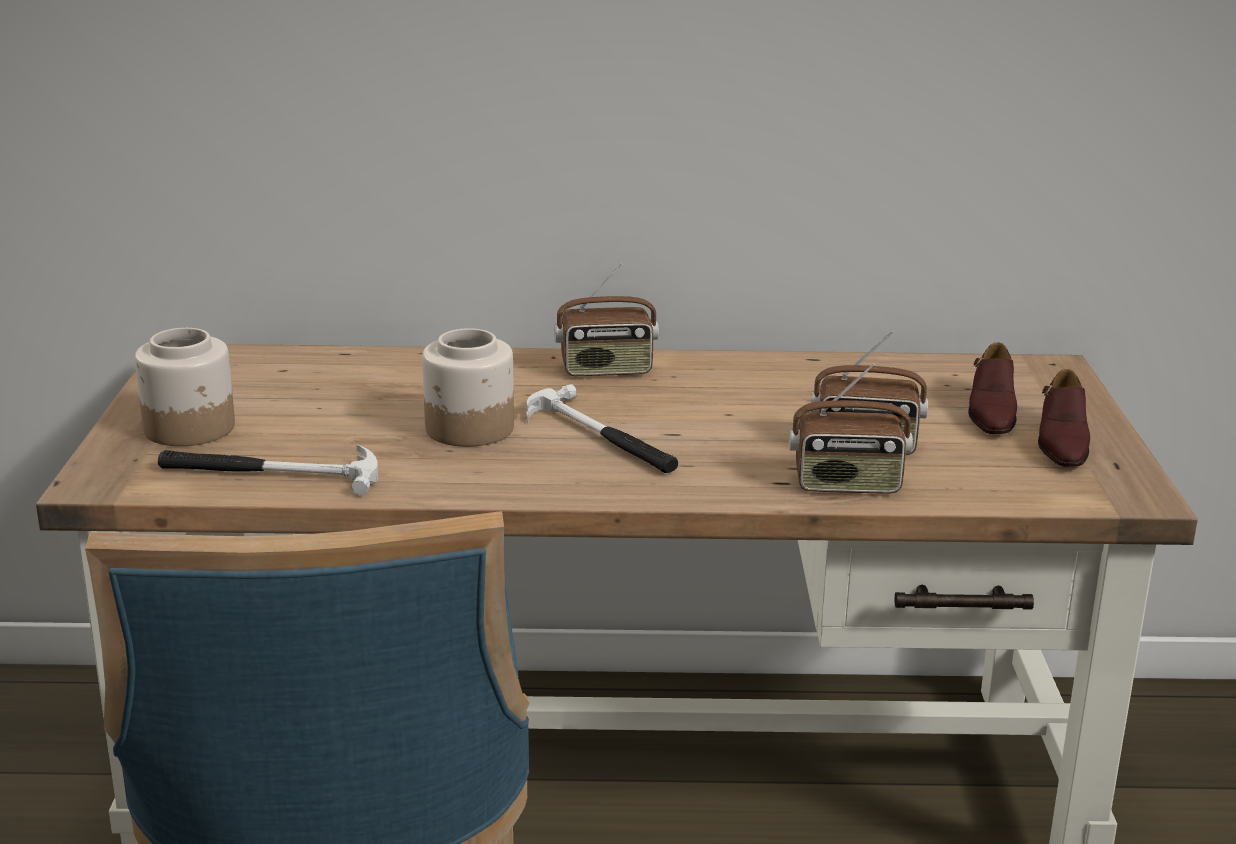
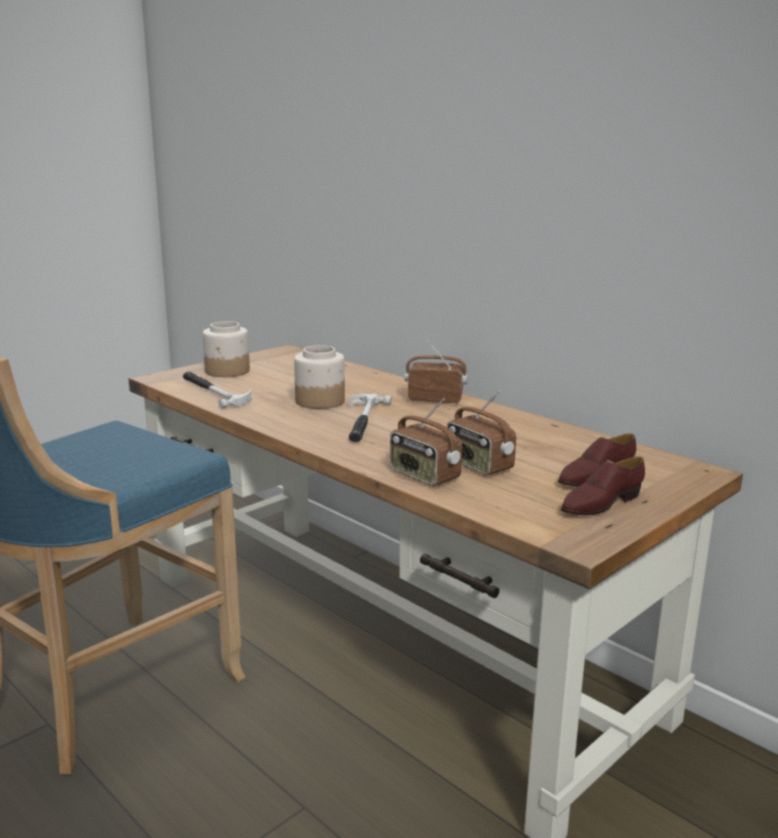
camera: 45 degrees right, 5 degrees down
(606, 370) = (435, 399): radio -> radio turned 150 degrees clockwise

